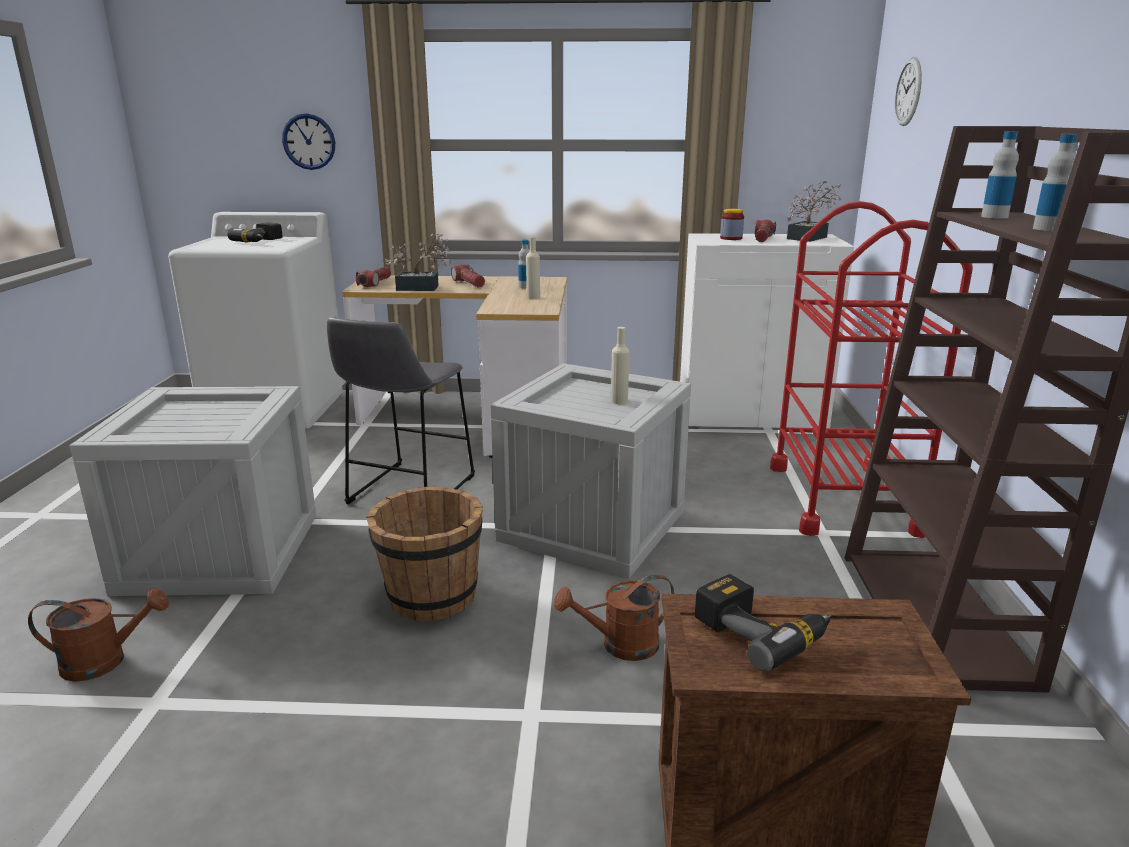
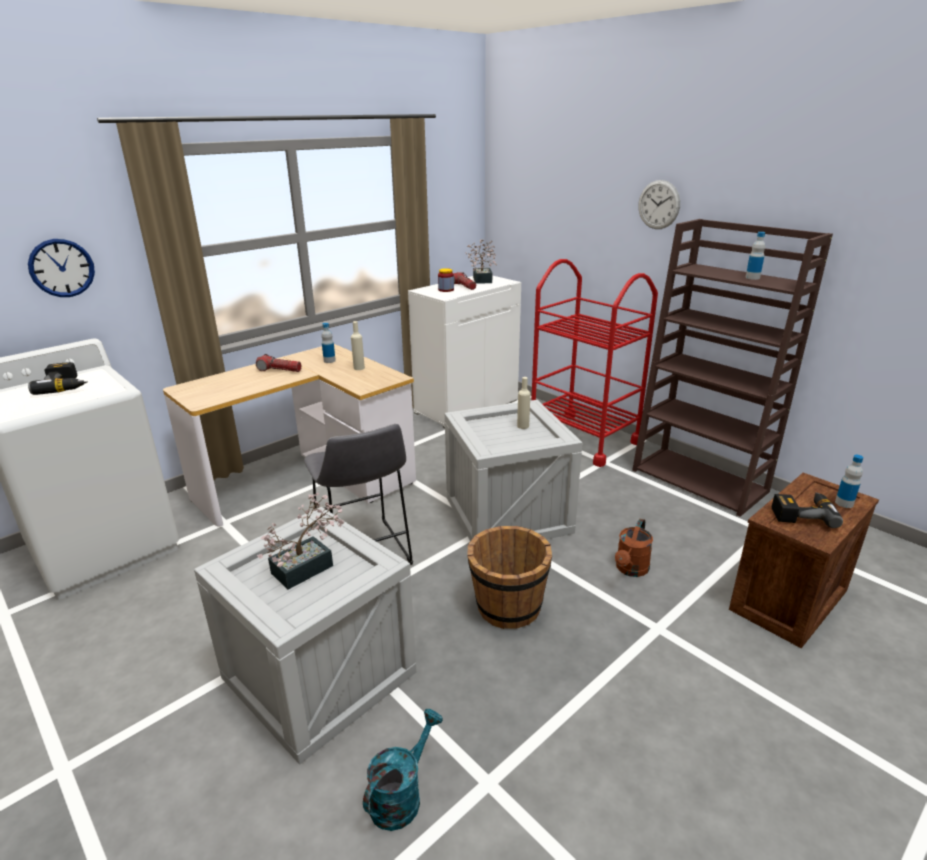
camera: 45 degrees left, 5 degrees up
(105, 661) = (401, 795): brown watering can -> turquoise watering can
(375, 283) = (199, 394): flashlight -> none
(422, 288) = (255, 386): potted plant -> potted plant (309, 566)
(908, 92) = (537, 181): wall clock -> wall clock (659, 204)
(994, 217) = (705, 271): bottle -> bottle (844, 503)

